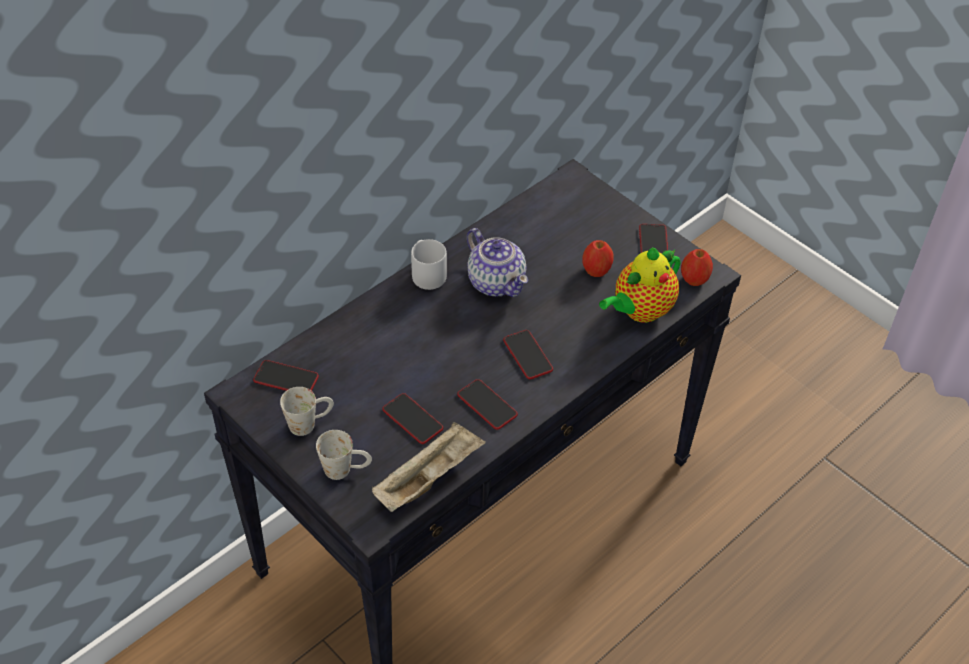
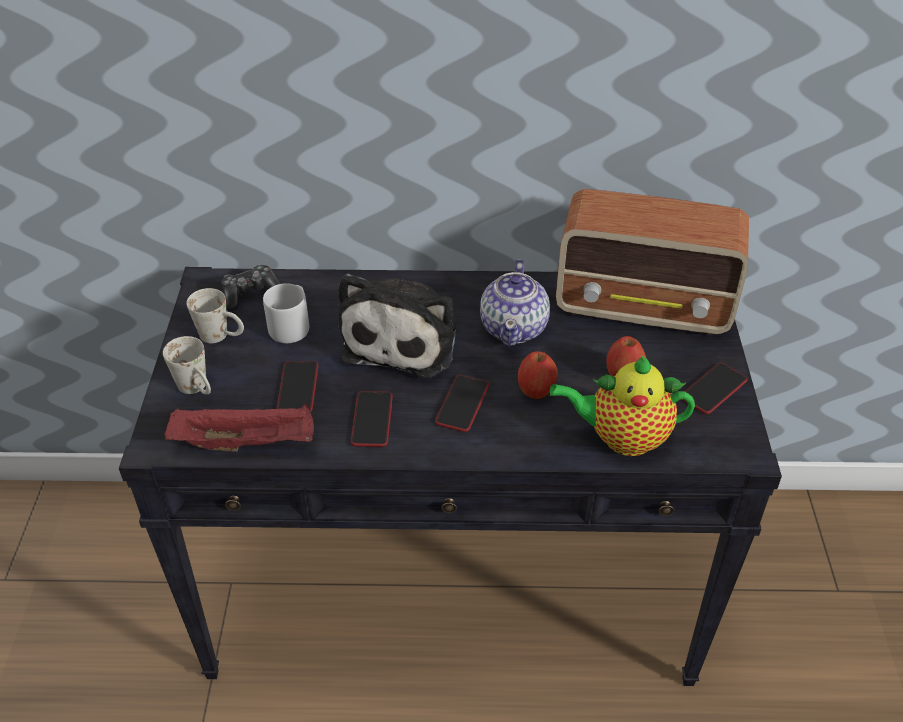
camera: 45 degrees right, 5 degrees down
(286, 379) = (250, 294): phone -> game controller
(427, 274) = (463, 287): grey mug -> grey mug (291, 327)
(429, 477) = (247, 442): beige tray -> red tray
(436, 338) = (403, 338): none -> plush toy
(556, 214) = (645, 307): none -> radio
(694, 279) = (720, 447): apple -> apple (536, 391)

